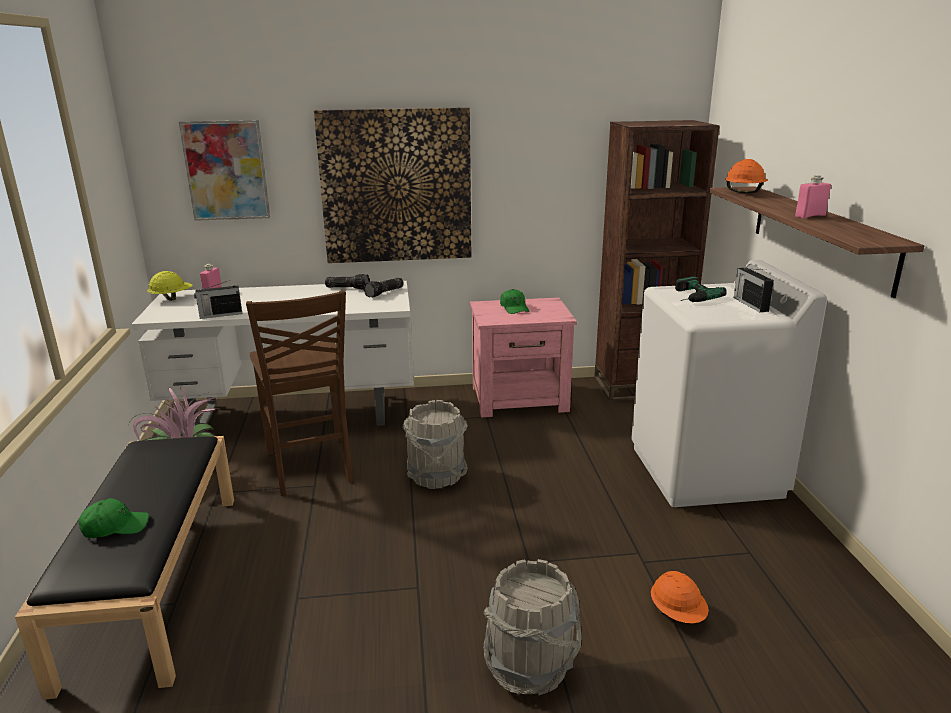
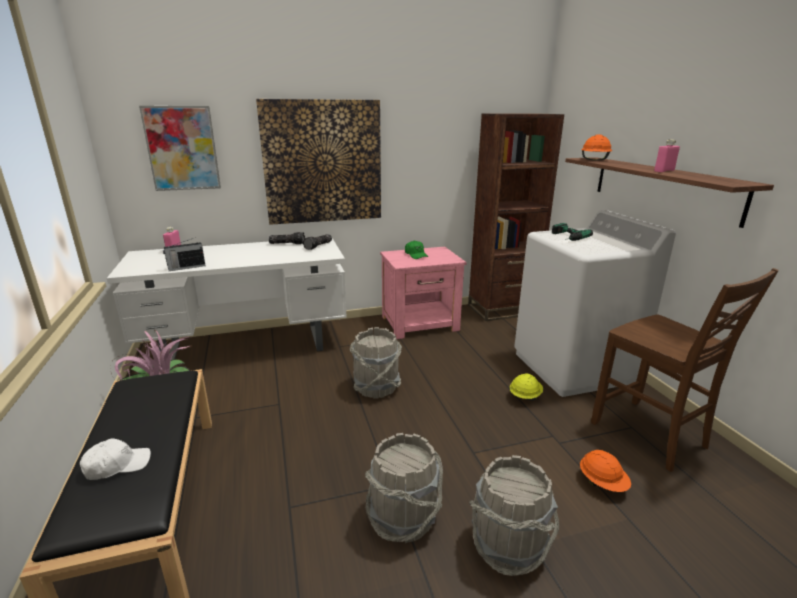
camera: 10 degrees left, 0 degrees up
(115, 527) = (117, 465): green cap -> white cap
(172, 298) = (139, 256): yellow hard hat -> yellow hard hat (524, 396)
(310, 467) = (271, 389): brown chair -> brown chair (650, 435)
(420, 623) = (403, 518): none -> grey bucket
(750, 304) = (612, 240): radio -> none

